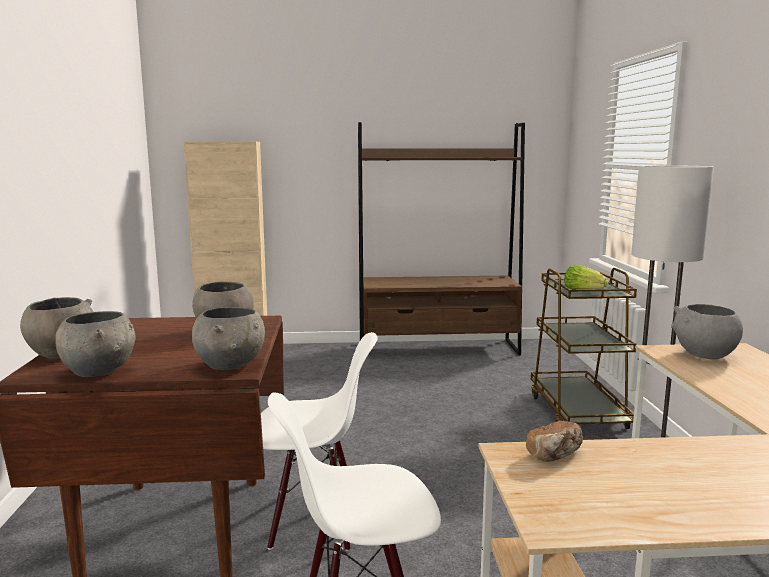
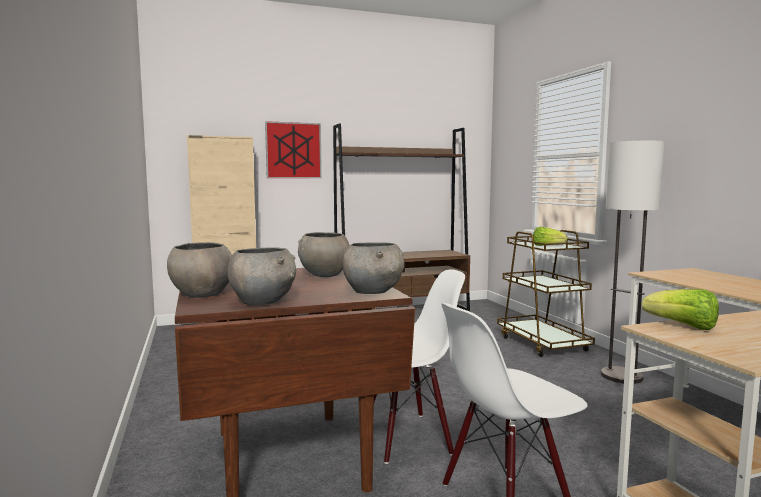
camera: 15 degrees left, 5 degrees down
(311, 154) = (293, 150): none -> picture
(555, 454) = (682, 326): bread -> lettuce
(704, 355) = (680, 274): grey bowl -> none

